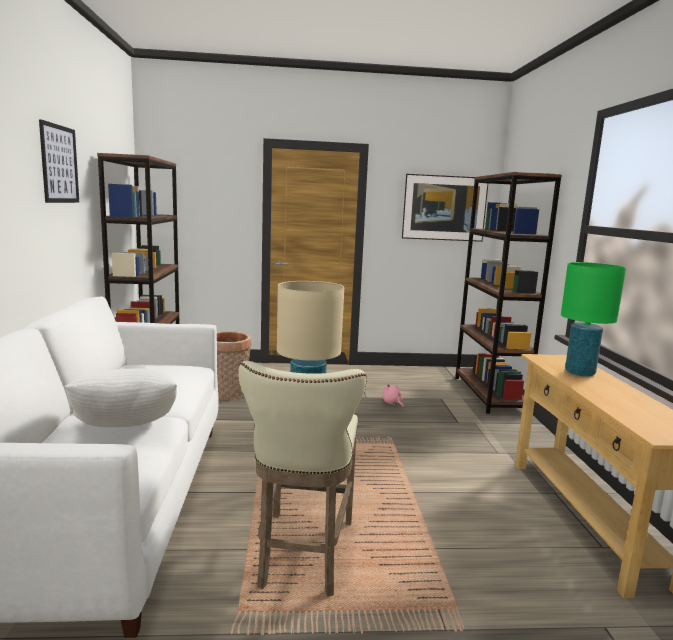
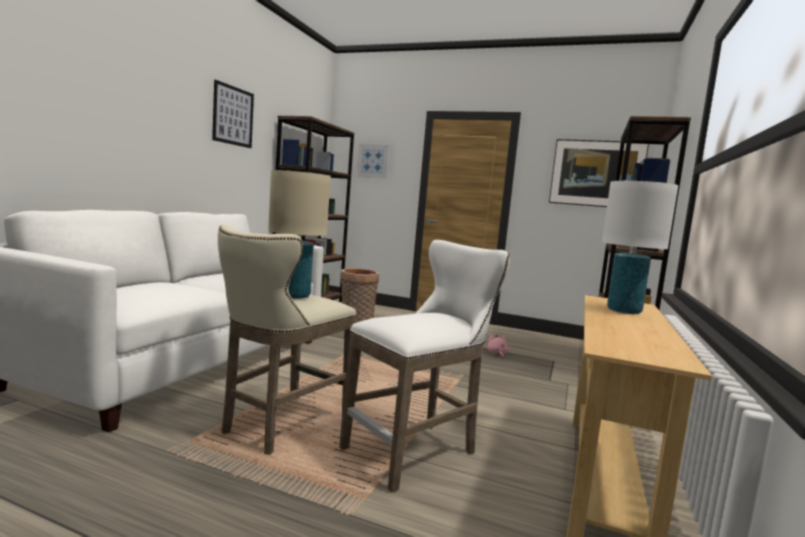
camera: 25 degrees right, 5 degrees down
(125, 431) = (178, 290): white pillow -> none
(200, 196) = (373, 161): none -> picture
(442, 539) = (417, 450): none -> white stool
(579, 373) = (623, 311): green table lamp -> white table lamp

